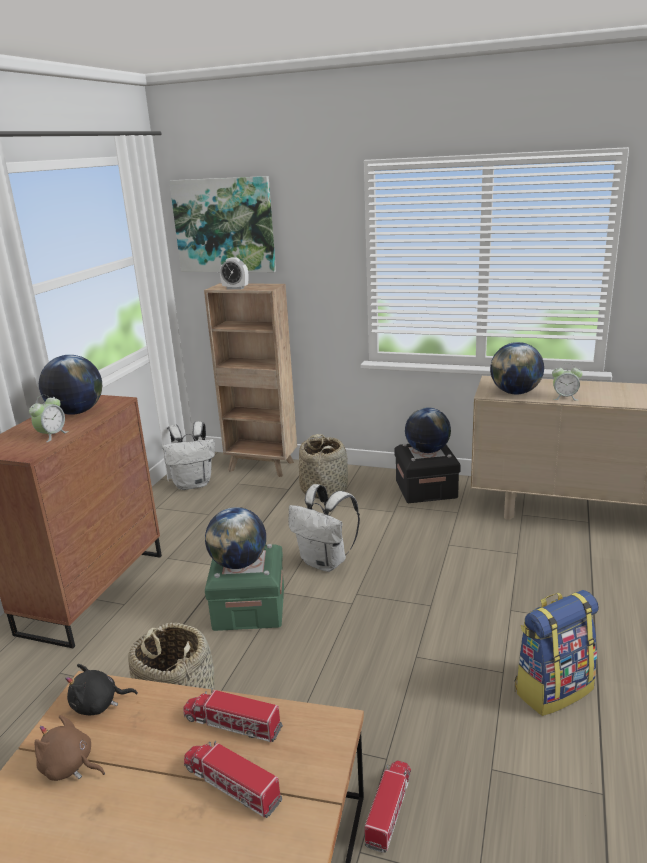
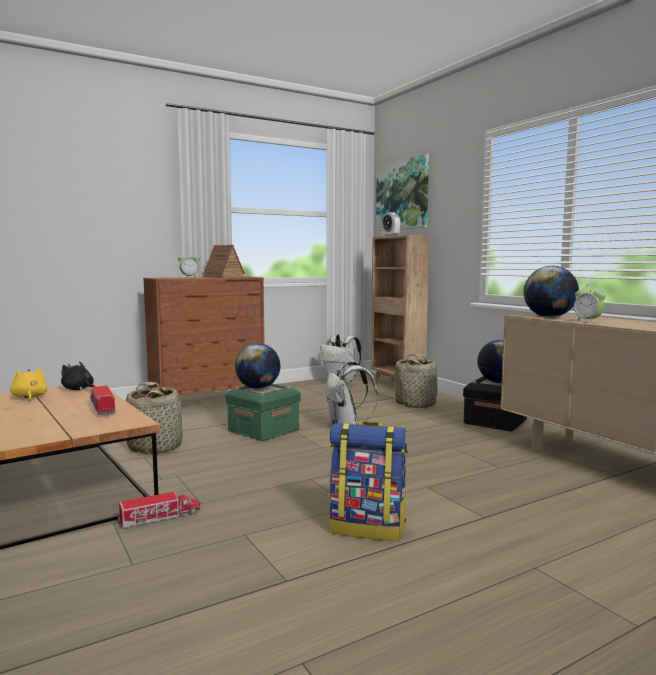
camera: 40 degrees right, 15 degrees down
(70, 767) = (29, 397): brown plush toy -> yellow plush toy
(76, 412) = (222, 277): globe -> toy house
(231, 784) = (55, 419): toy truck -> none

